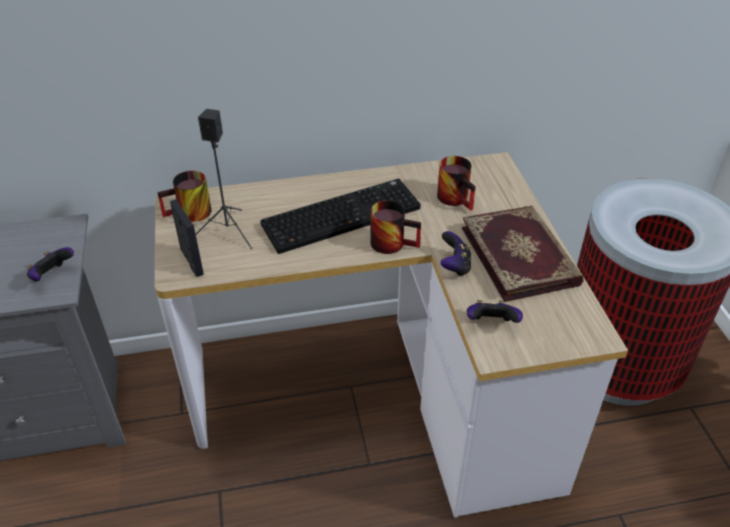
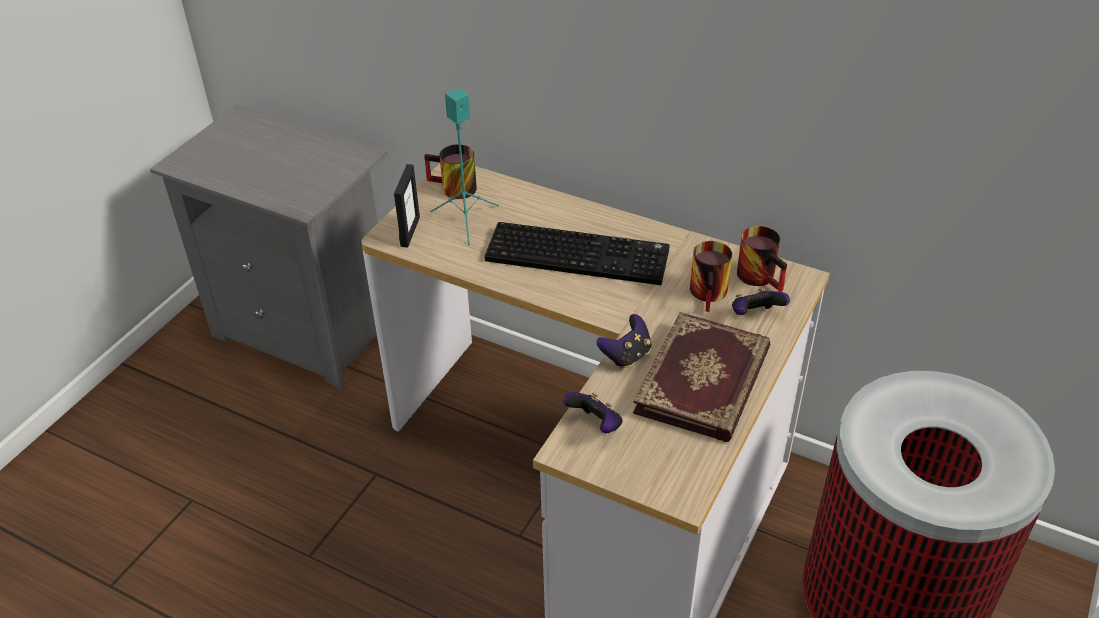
camera: 40 degrees right, 0 degrees up
(52, 276) = (311, 192): game controller -> game controller (755, 315)
(229, 232) = (466, 220): black speaker -> turquoise speaker
(394, 242) = (597, 303): mug -> mug (763, 276)

